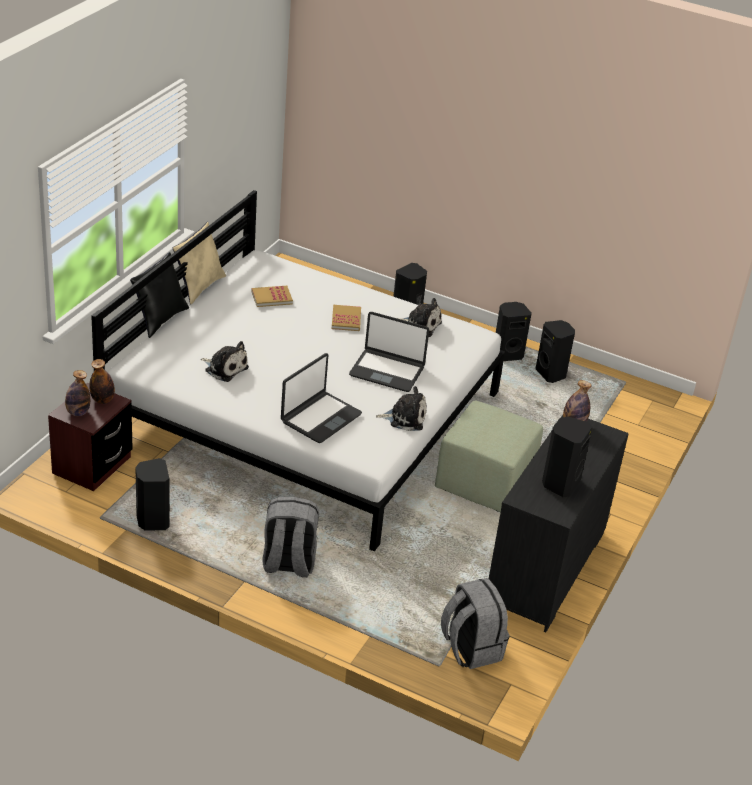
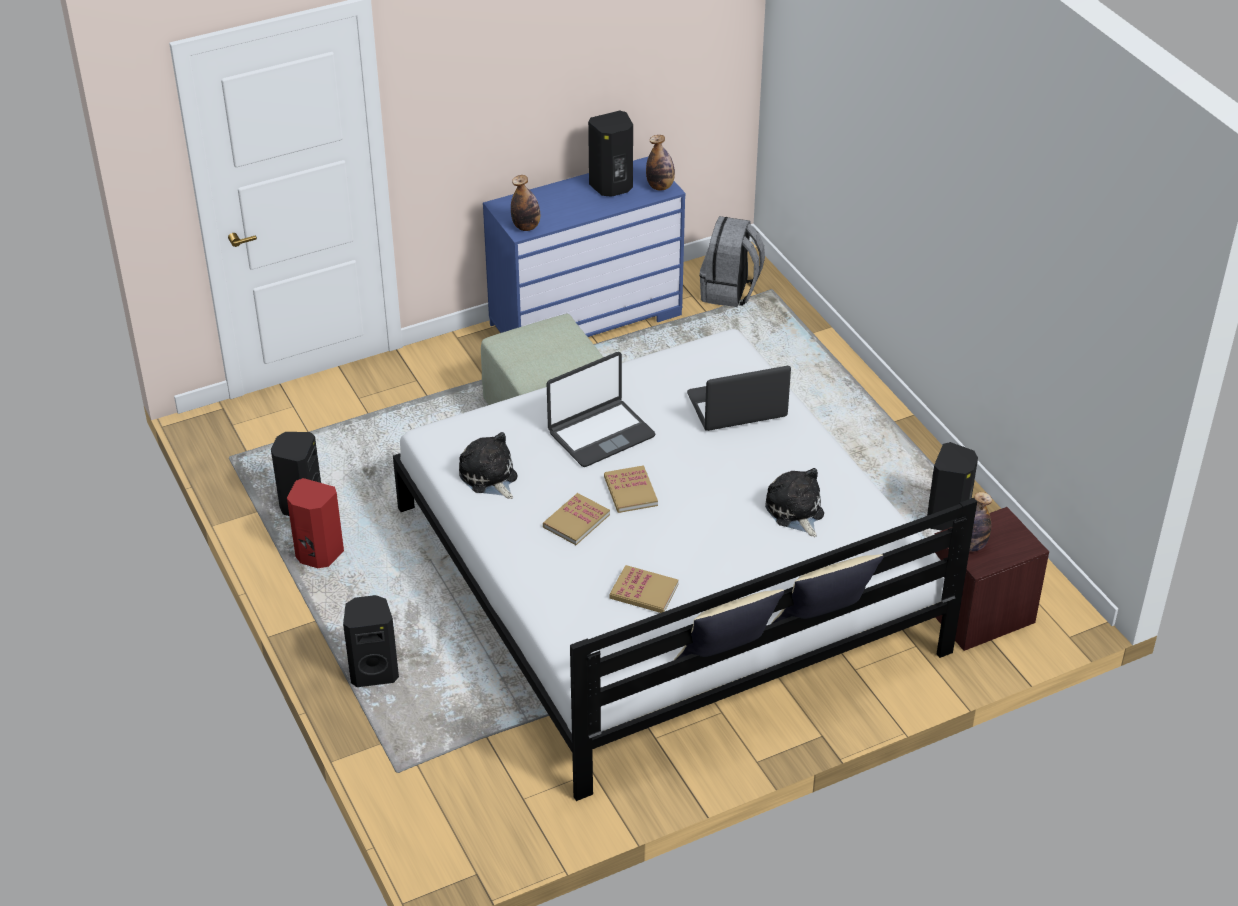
camera: 140 degrees left, 5 degrees up
(78, 412) = (1010, 540): bottle -> bottle (660, 186)
(160, 319) = (824, 622): black pillow -> beige pillow
(288, 563) = (835, 420): grey backpack -> none
(333, 344) = (630, 491): none -> book
(387, 371) = (600, 434): laptop -> laptop turned 90 degrees clockwise
(405, 418) = (641, 374): plush toy -> none
(506, 354) = (318, 554): black speaker -> red speaker
(546, 569) = (586, 319): black dresser -> blue dresser

